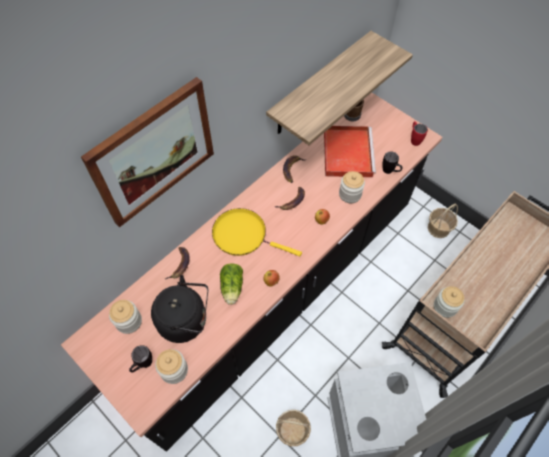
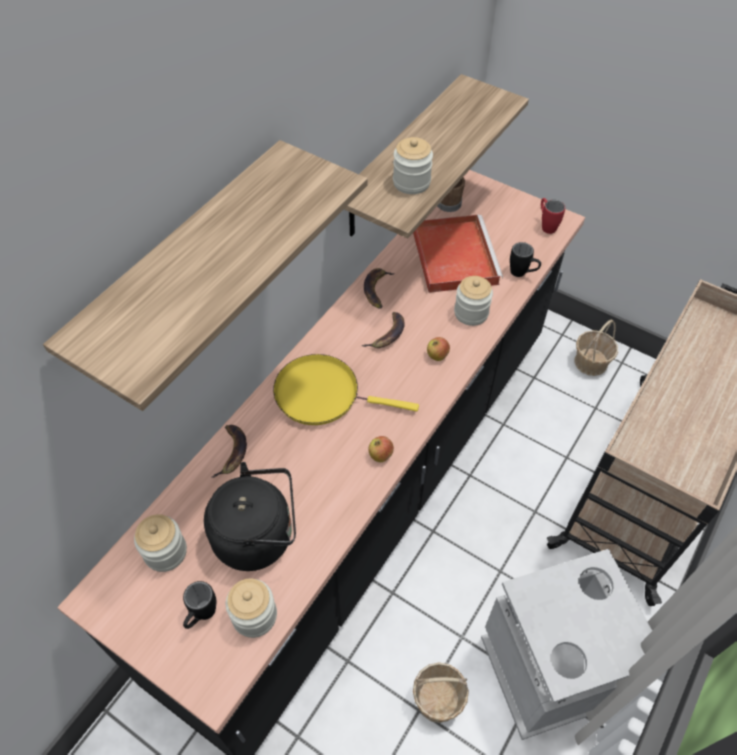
camera: 10 degrees left, 5 degrees down
(153, 153) = (183, 264): picture -> shelf
(232, 288) = (321, 475): lettuce -> none
(445, 306) = (642, 457): jar -> jar (411, 182)

